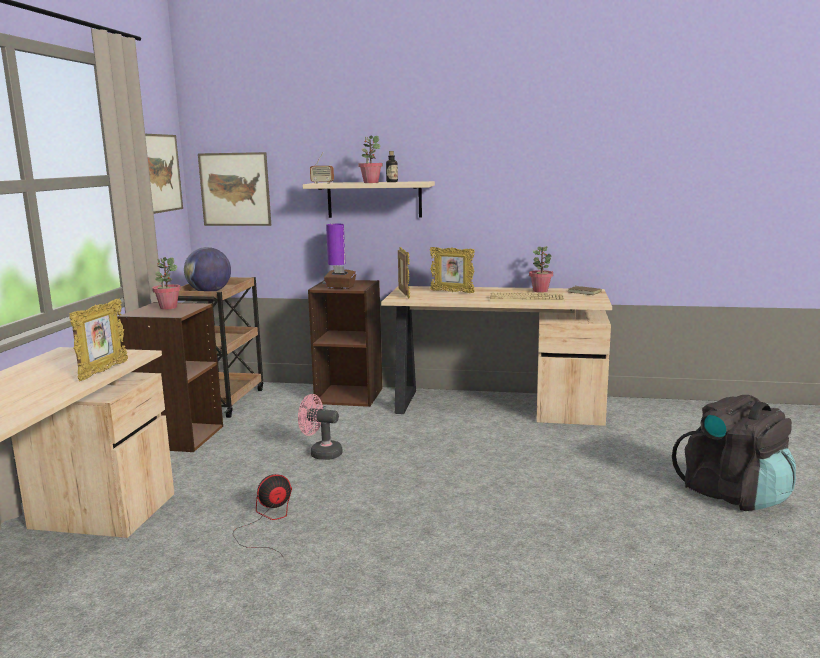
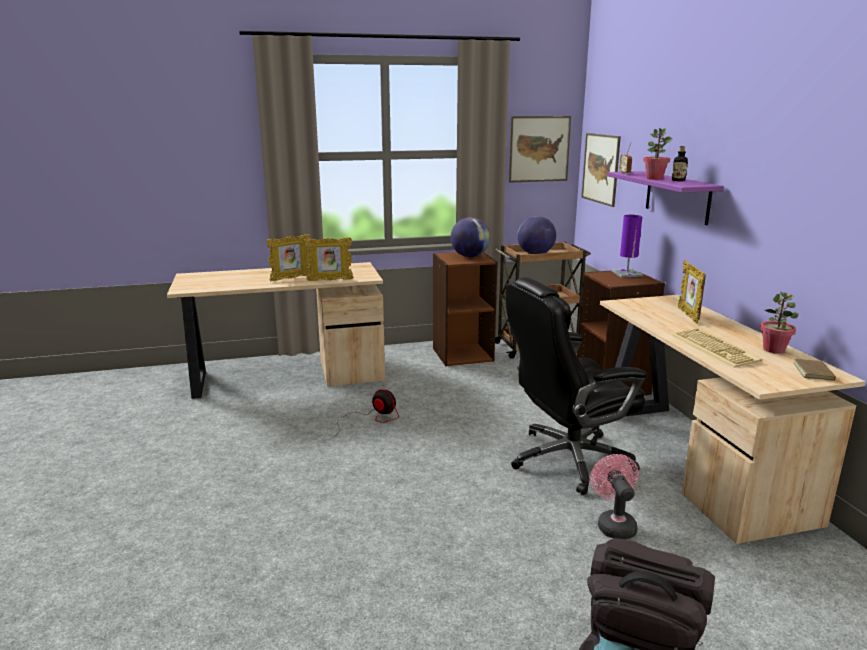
camera: 65 degrees right, 5 degrees up
(168, 307) = (469, 256): potted plant -> globe
(321, 453) = (487, 406): pink fan -> pink fan (614, 524)
(340, 287) = (608, 278): brown tissue box -> none
(374, 199) = (677, 197): beige shelf -> purple shelf
(403, 294) = (641, 302): picture frame -> picture frame (291, 278)
(457, 445) = (568, 460): none -> black office chair

